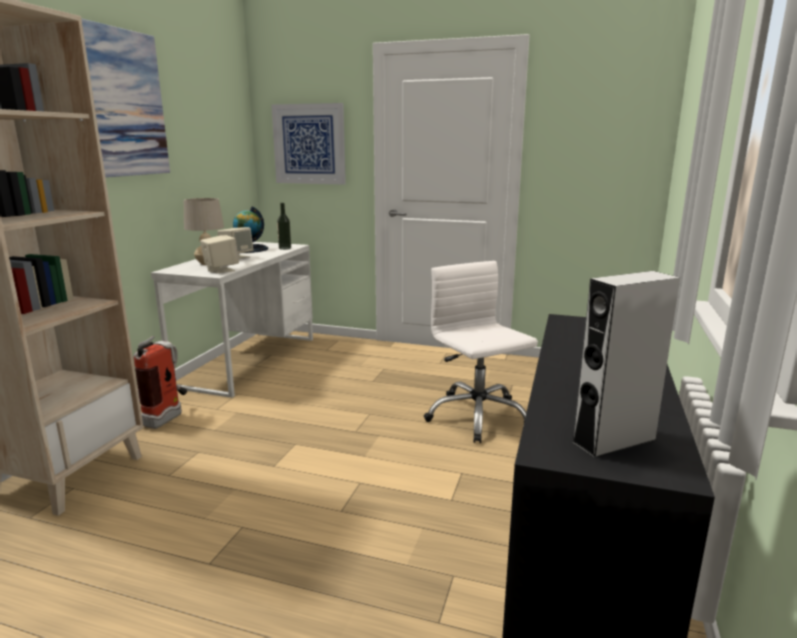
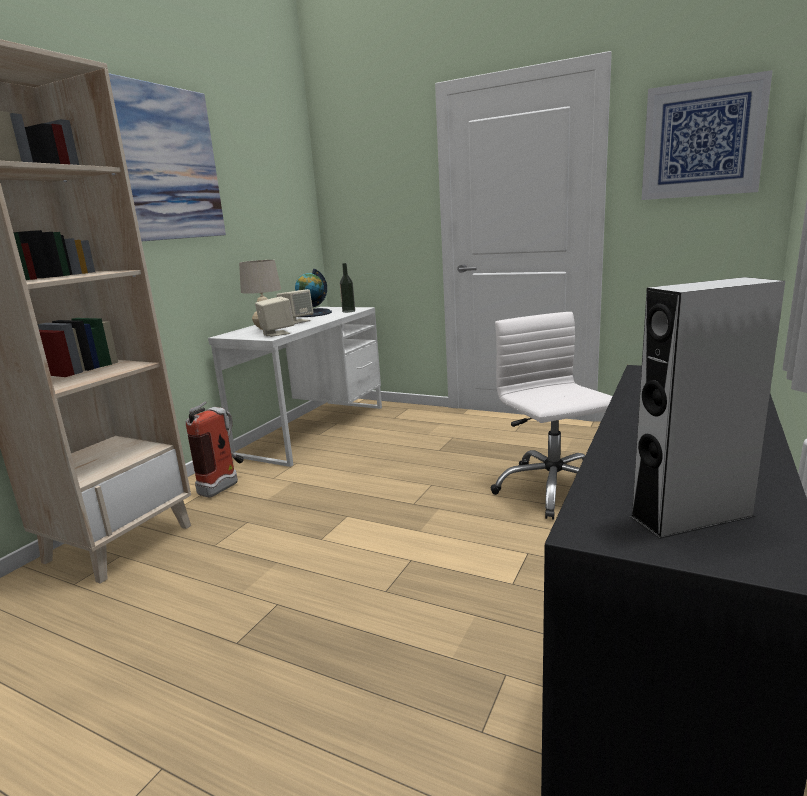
camera: 10 degrees right, 0 degrees up
(309, 144) = (372, 200): picture -> picture (702, 140)

